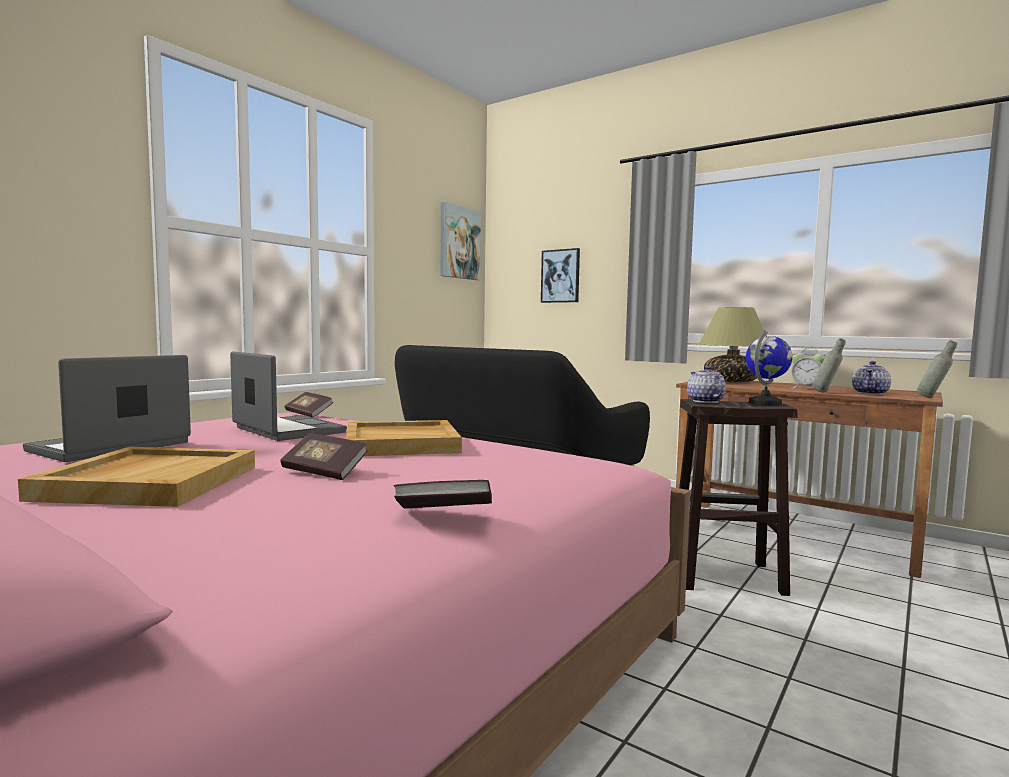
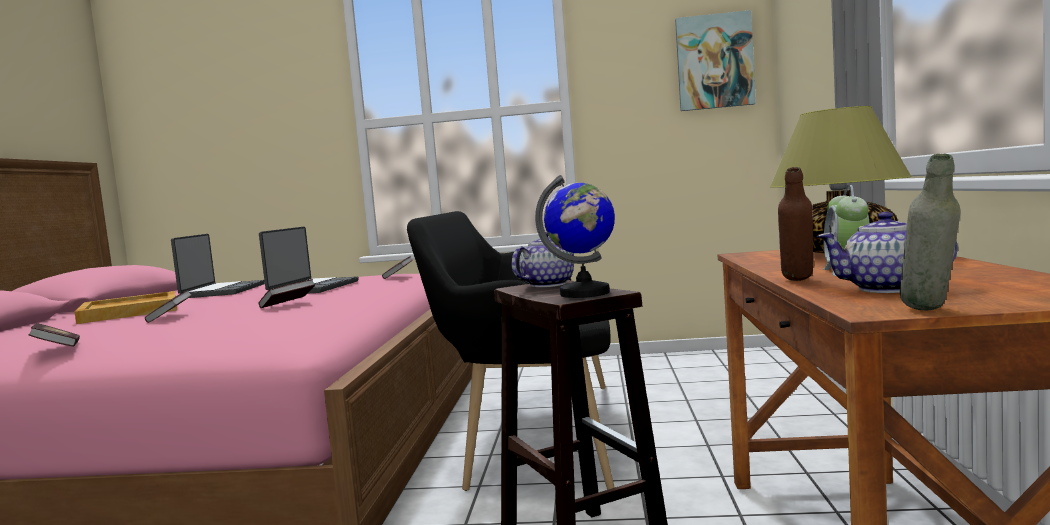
camera: 60 degrees right, 0 degrees up
(111, 447) = (222, 291): laptop -> laptop turned 90 degrees clockwise
(402, 443) = (288, 304): beige tray -> book
(560, 276) = (814, 81): picture -> none
(826, 392) = (797, 281): grey bottle -> brown bottle

